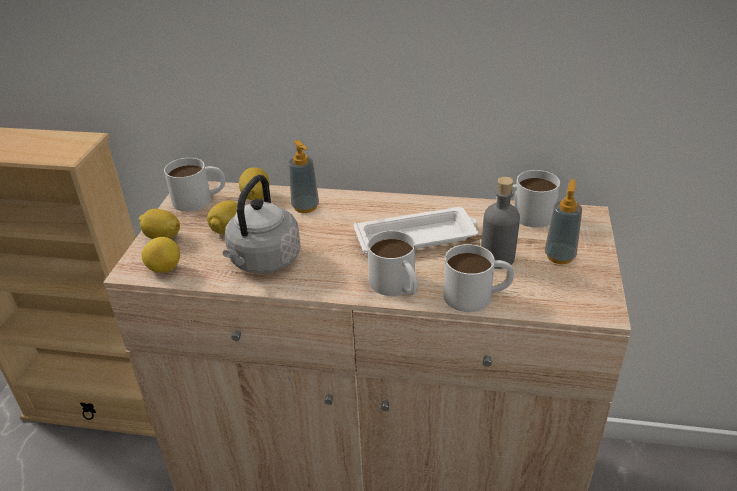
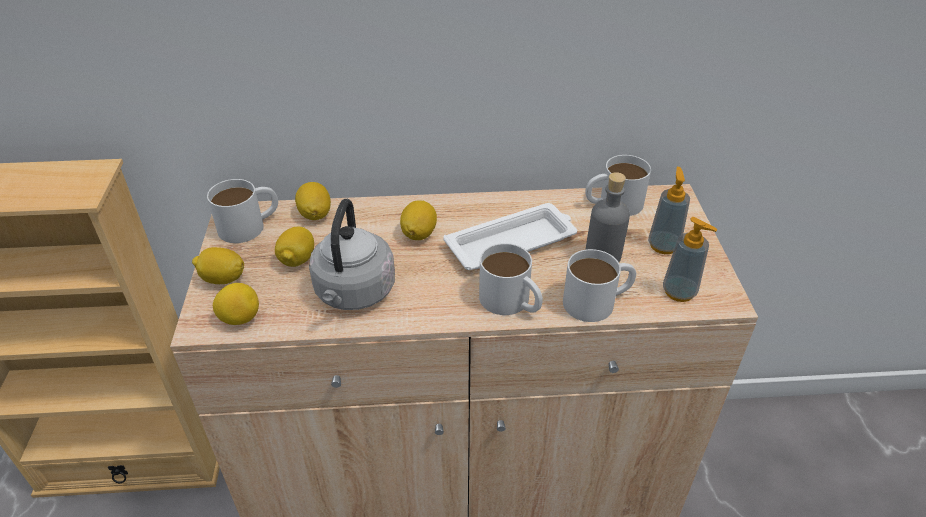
camera: 15 degrees left, 5 degrees up
(305, 207) = (377, 221): soap dispenser -> soap dispenser (679, 292)
(337, 221) = (419, 233): none -> lemon

